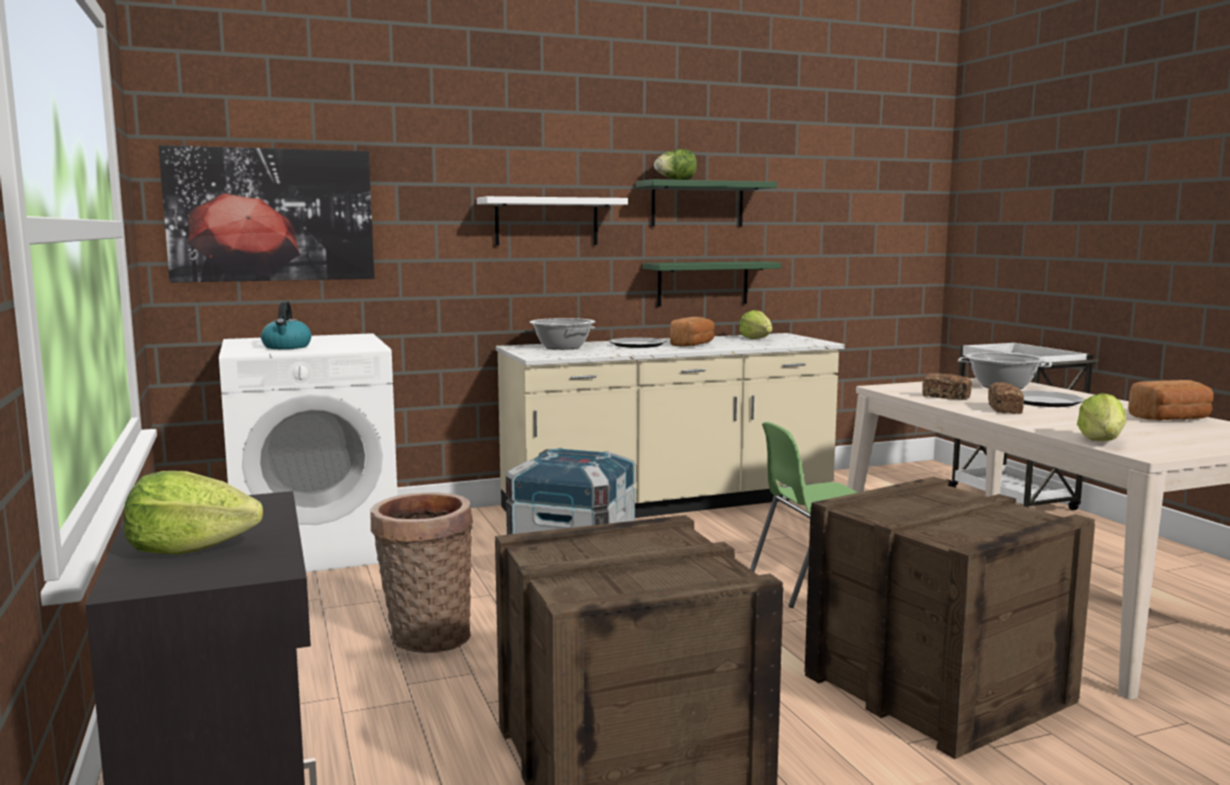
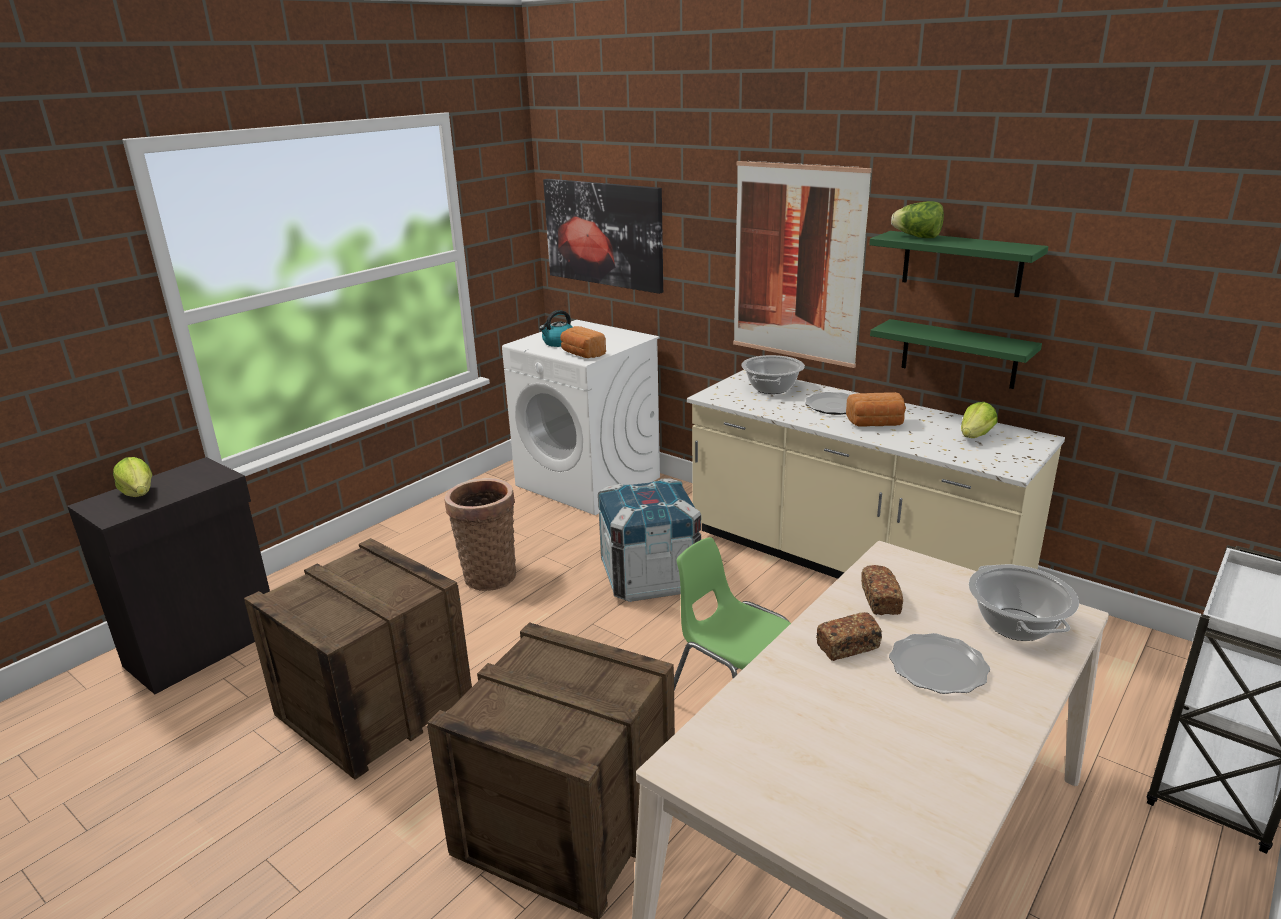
camera: 60 degrees right, 15 degrees up
(546, 221) = (797, 263): white shelf -> picture
(1102, 441) = (722, 730): lettuce -> none
(1171, 419) = (938, 778): bread -> bread (582, 354)

